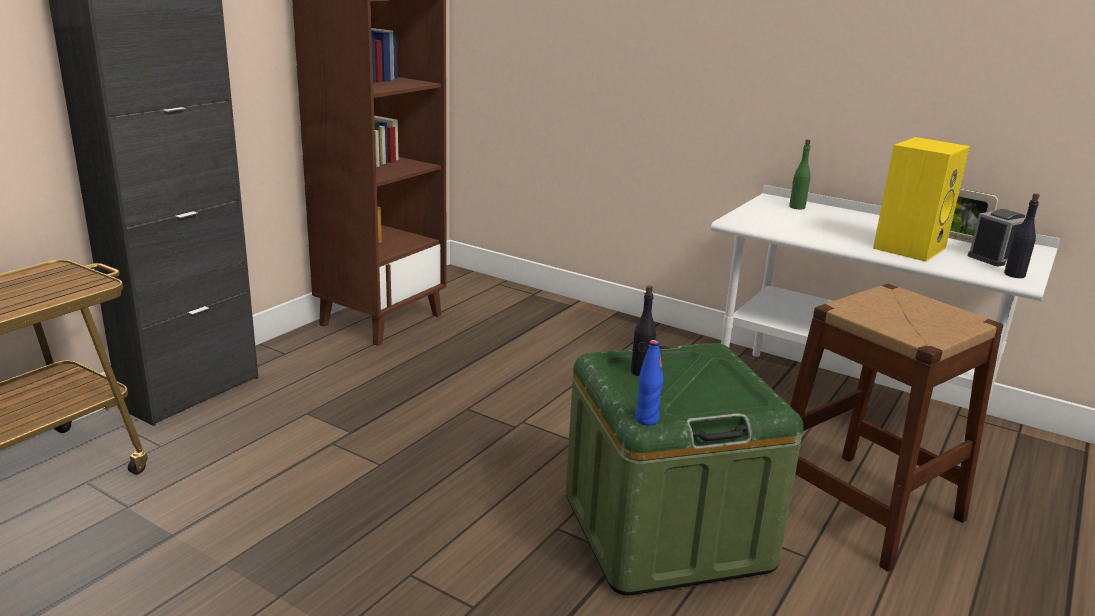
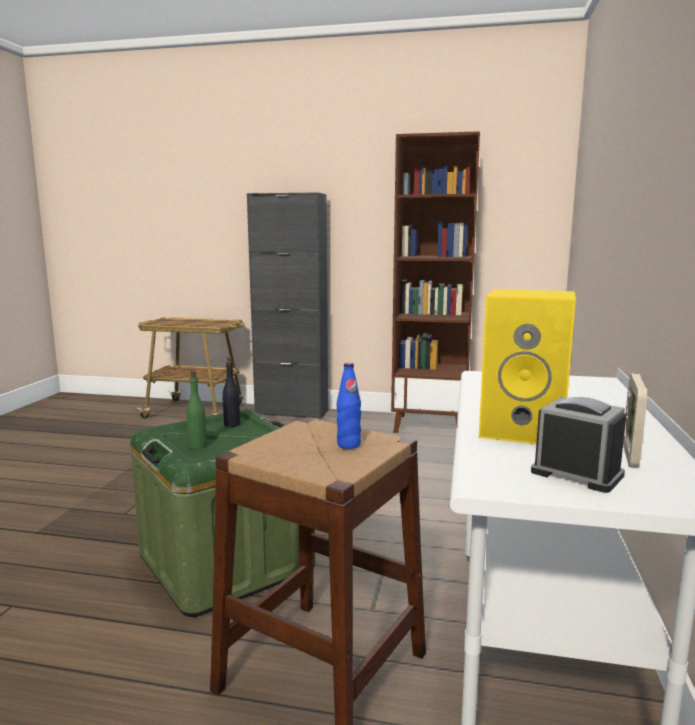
camera: 70 degrees right, 10 degrees down
(646, 420) = (150, 429): blue bottle -> blue bottle (348, 445)
(797, 207) = (589, 388): green bottle -> green bottle (198, 445)
(1014, 275) = (505, 481): black bottle -> none

